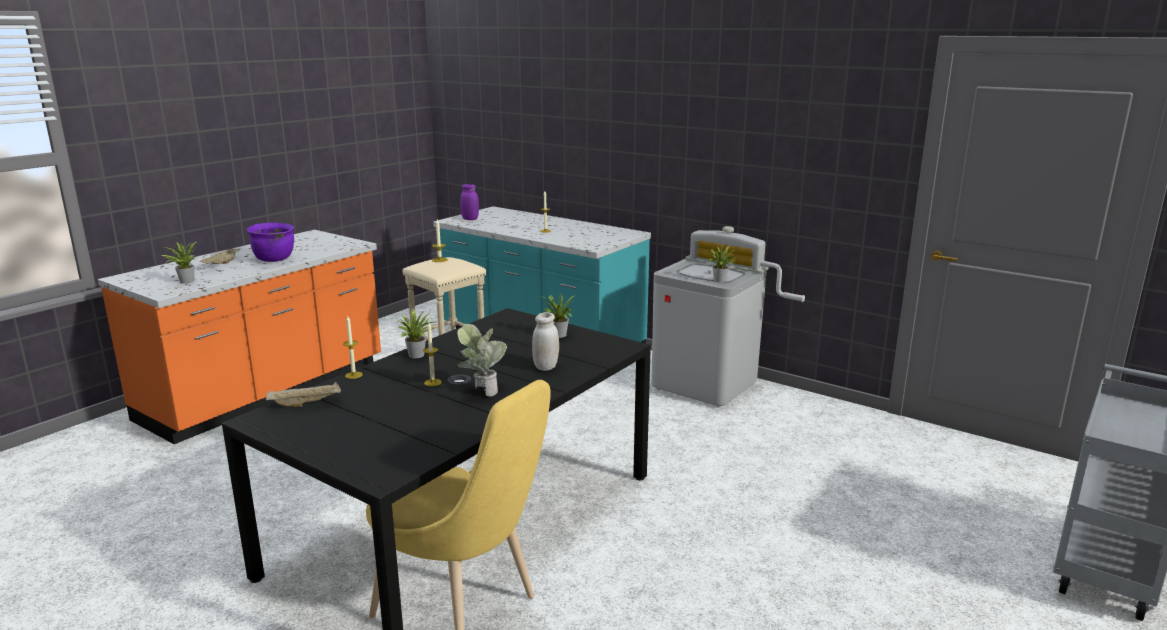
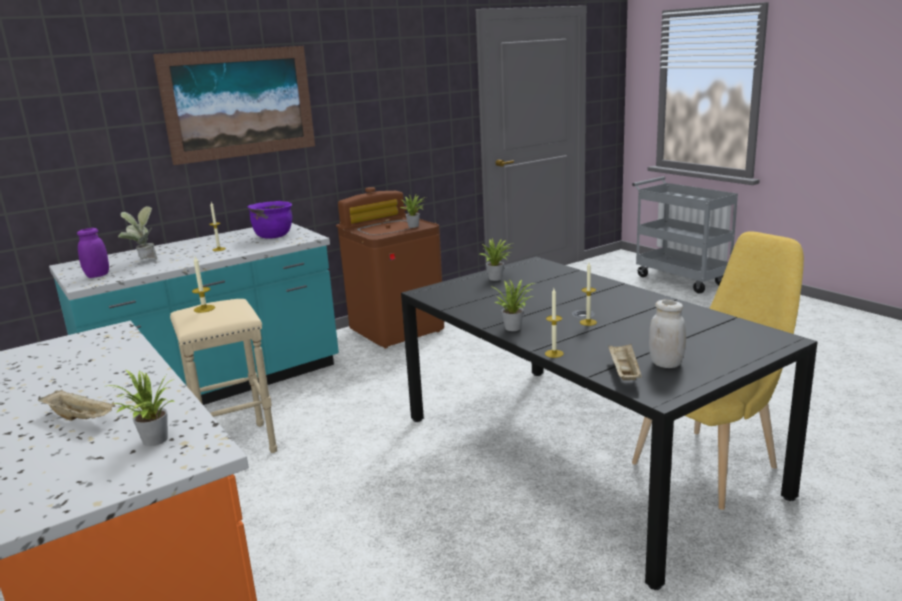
camera: 70 degrees left, 0 degrees up
(275, 259) = (115, 379): purple cooking pot -> purple cooking pot (273, 236)
(481, 391) = (615, 306): potted plant -> potted plant (144, 261)
(546, 367) = (569, 285): white jar -> white jar (666, 364)
(632, 113) = (239, 103): none -> picture
(707, 386) = (398, 329): grey washing machine -> brown washing machine

